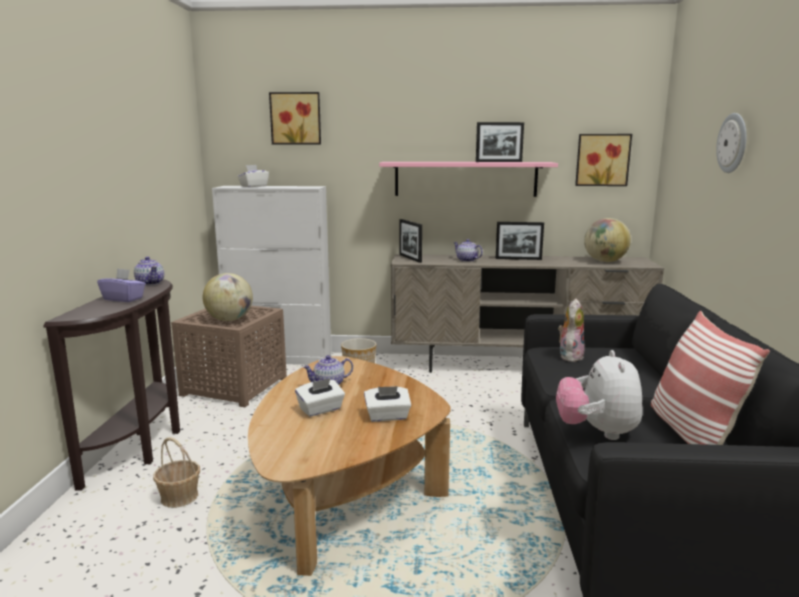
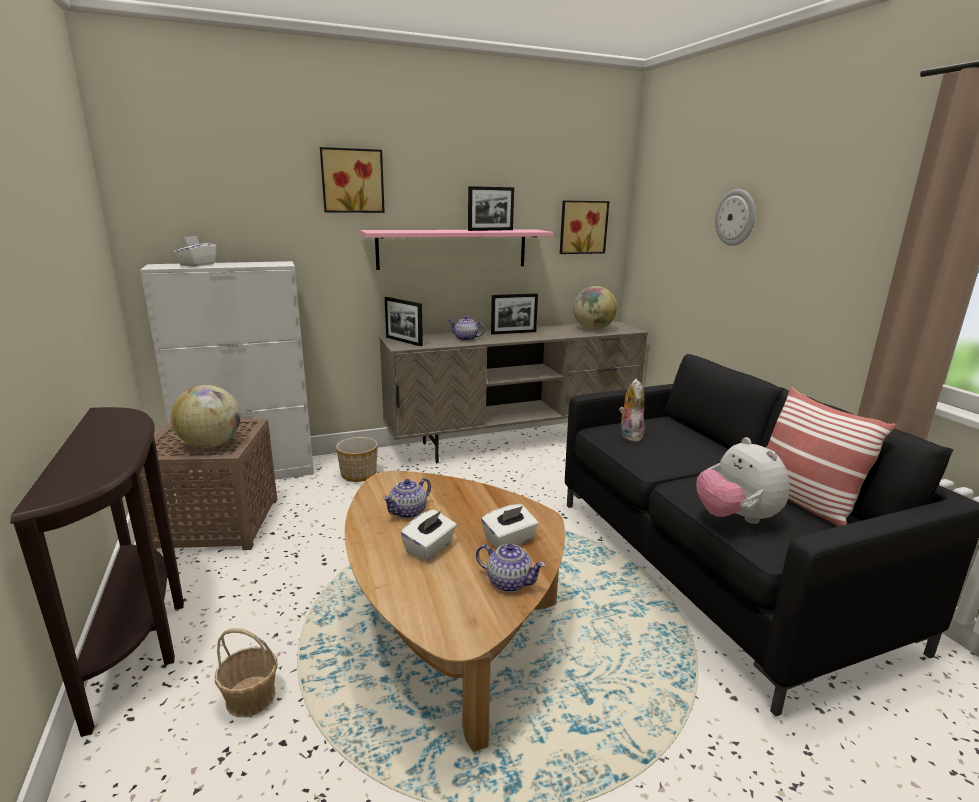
camera: 25 degrees left, 5 degrees up
(124, 299) = (104, 450): purple tissue box -> none
(150, 283) = (114, 417): teapot -> teapot (508, 582)
(296, 118) = (245, 175): picture -> picture (352, 181)

